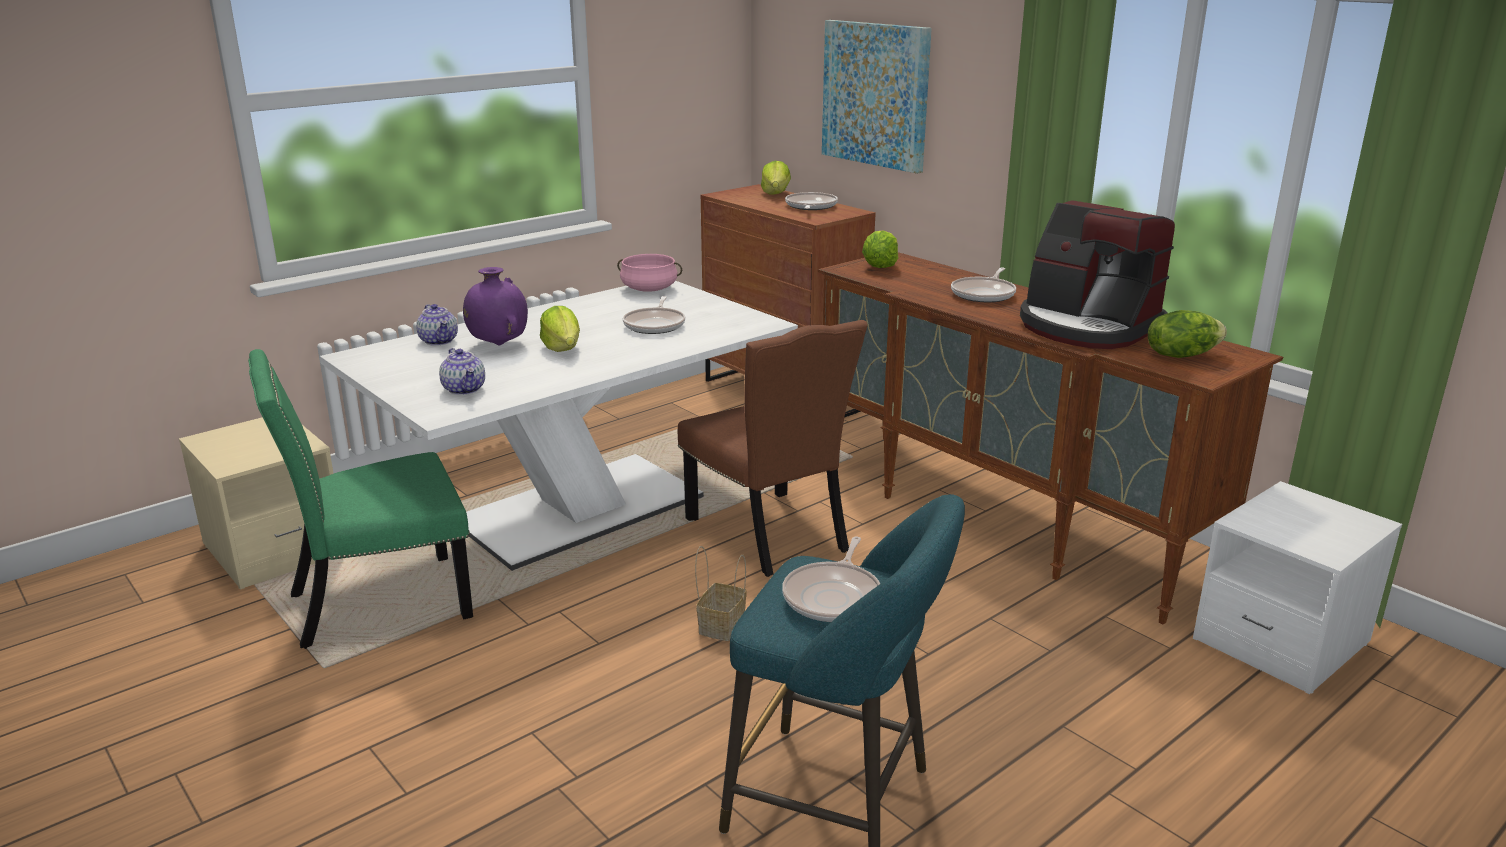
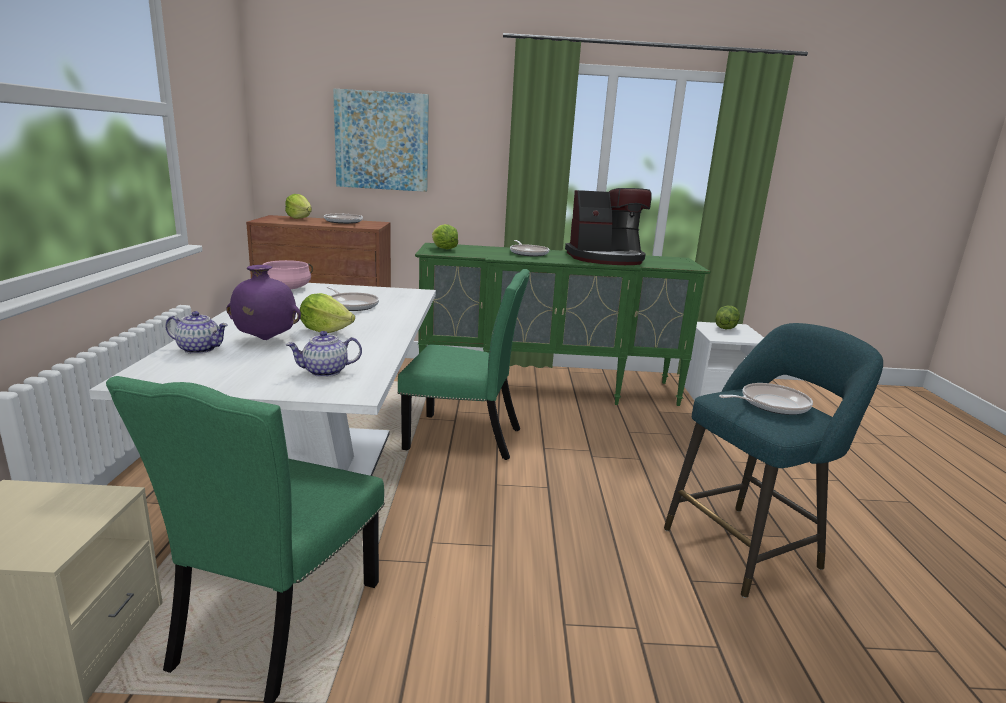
camera: 50 degrees left, 5 degrees down
(465, 389) = (325, 372): teapot -> teapot turned 150 degrees clockwise
(721, 625) = (535, 496): basket -> none
(768, 532) = (461, 437): brown chair -> green chair
(834, 596) = (771, 404): frying pan -> frying pan turned 75 degrees counterclockwise
(1001, 518) = (549, 387): brown cabinet -> green cabinet
(1181, 355) = (664, 262): lettuce -> lettuce (725, 327)

